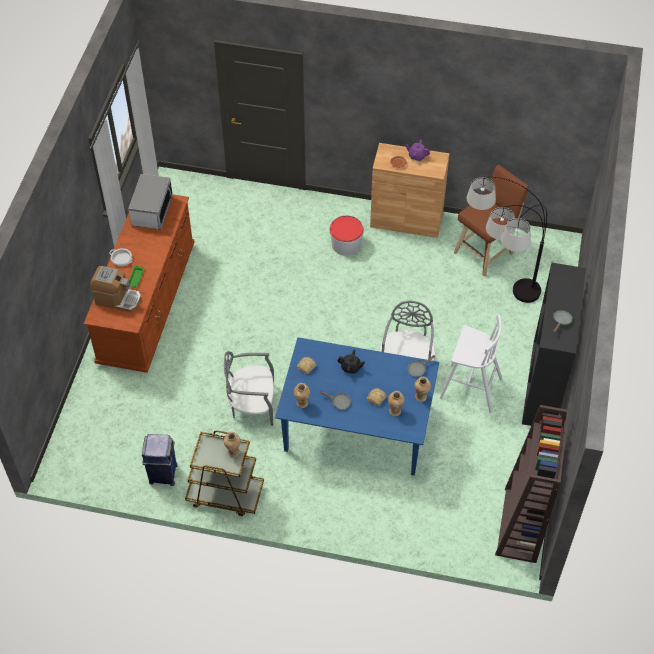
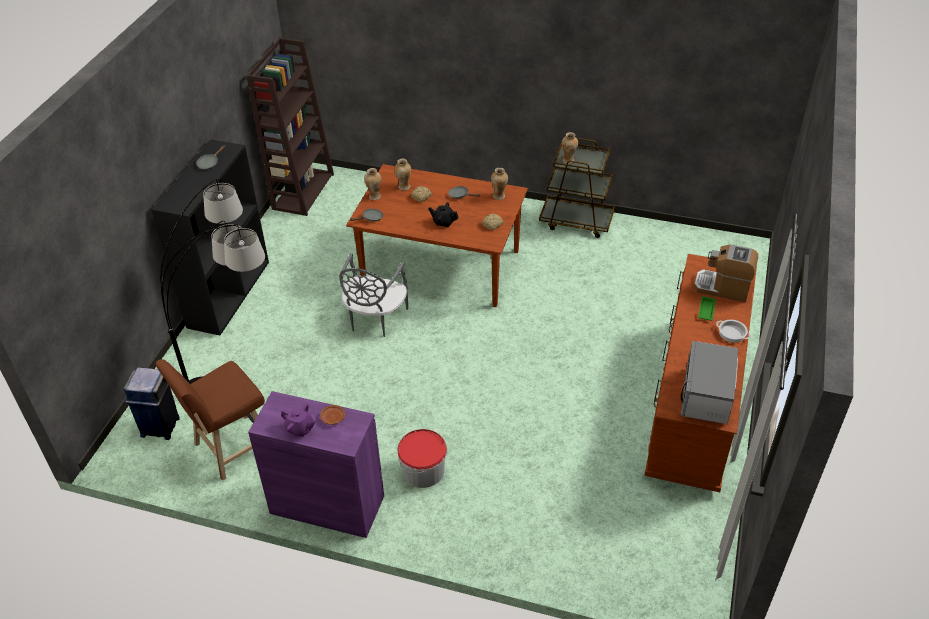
camera: 175 degrees left, 10 degrees down
(163, 474) = (640, 238): blue trash can -> blue trash can (160, 426)
(252, 405) = (552, 290): grey chair -> none
(356, 428) = (441, 265): blue dining table -> brown dining table
(406, 219) = (327, 504): brown cabinet -> purple cabinet
(469, 388) = (311, 295): white stool -> none

